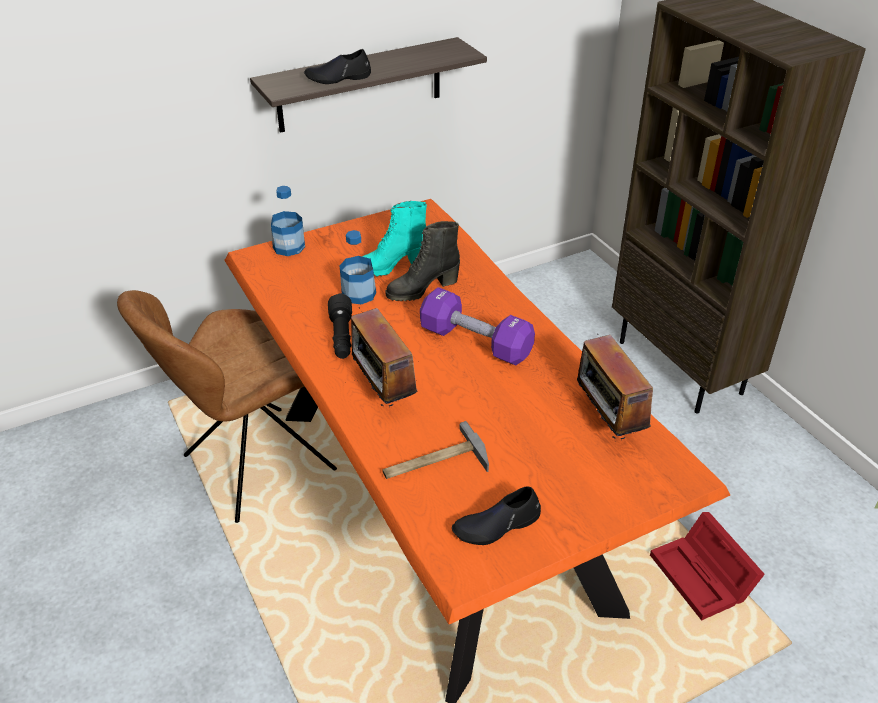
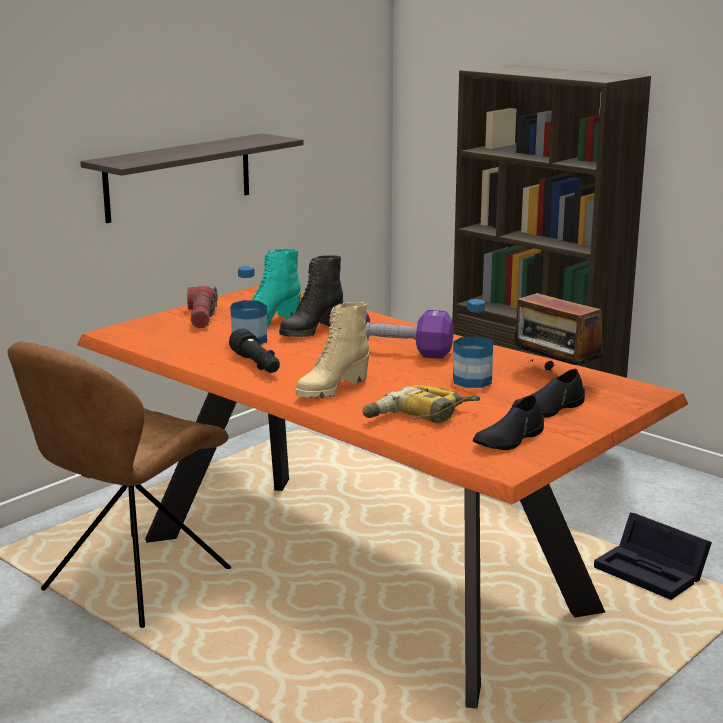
camera: 20 degrees left, 20 degrees down
(289, 247) = (147, 323): bottle -> bottle (472, 381)
(338, 78) = (173, 155): black shoe -> black shoe (548, 409)
(340, 247) = (202, 317): none -> flashlight
(383, 394) = (331, 389): radio -> beige boot
(434, 463) = (419, 417): hammer -> power drill
(704, 578) = (653, 573): red storage box -> black storage box

